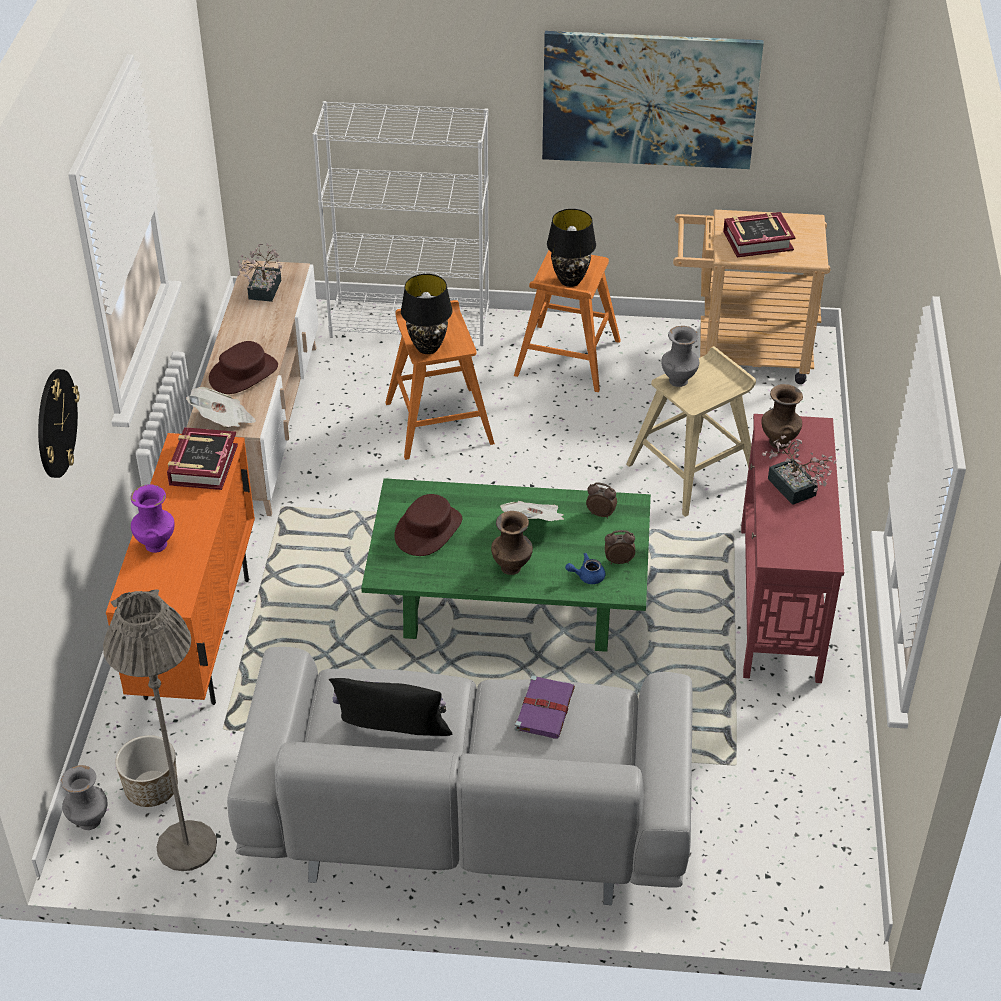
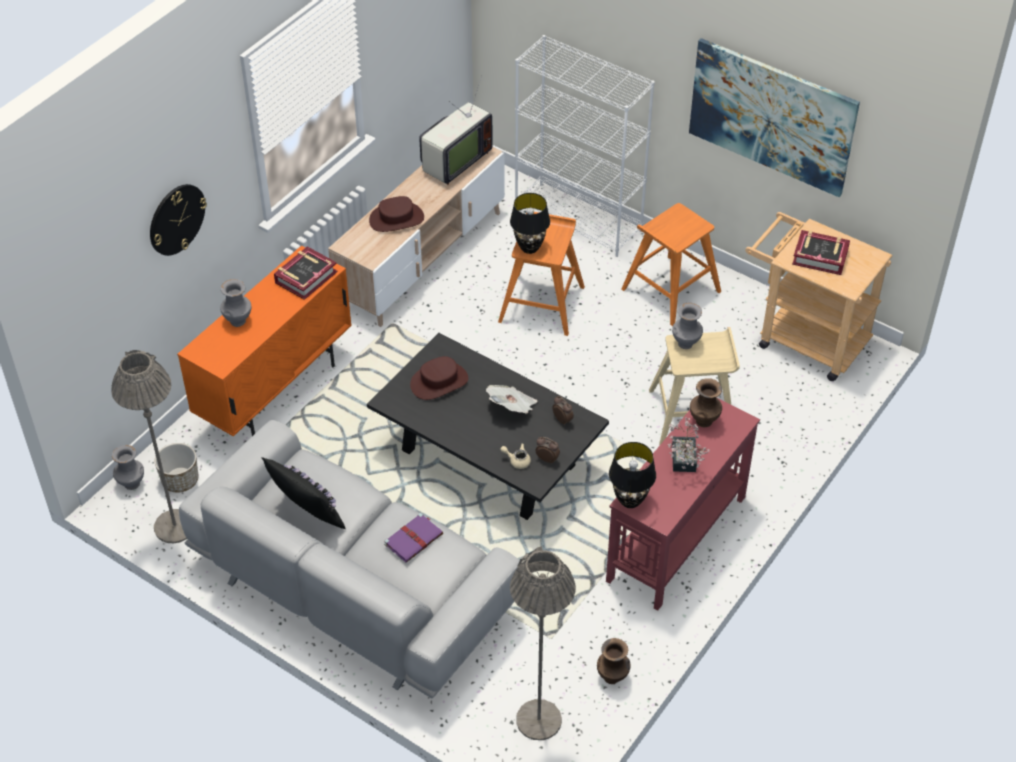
camera: 30 degrees right, 5 degrees up
(156, 544) = (238, 320): purple vase -> grey vase
(223, 421) = (358, 249): newspaper -> none
(263, 292) = (454, 162): potted plant -> television
(509, 605) = (487, 458): green coffee table -> black coffee table
(512, 567) = (473, 432): brown vase -> brown vase (613, 677)
(570, 280) = (671, 234): black table lamp -> black table lamp (630, 500)
(587, 576) = (517, 460): blue teapot -> beige teapot
(794, 859) = (538, 720): none -> grey floor lamp

